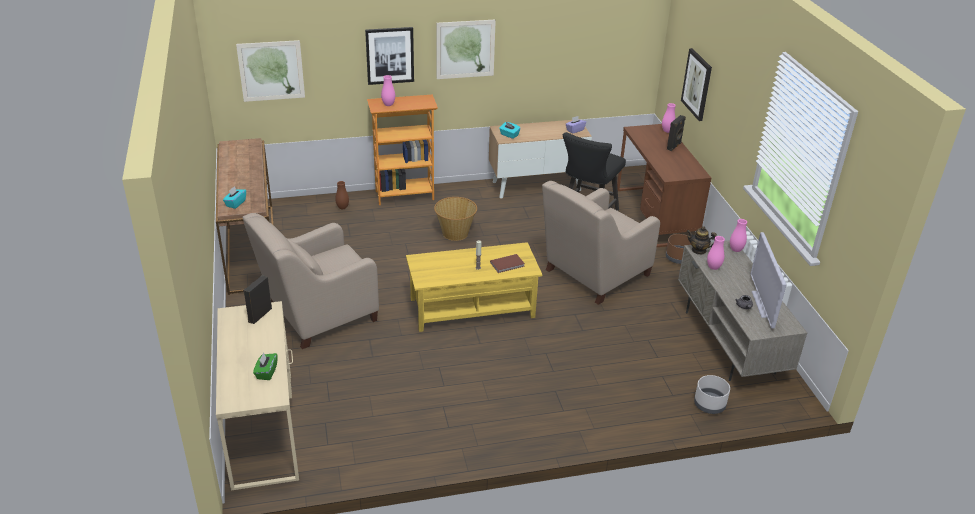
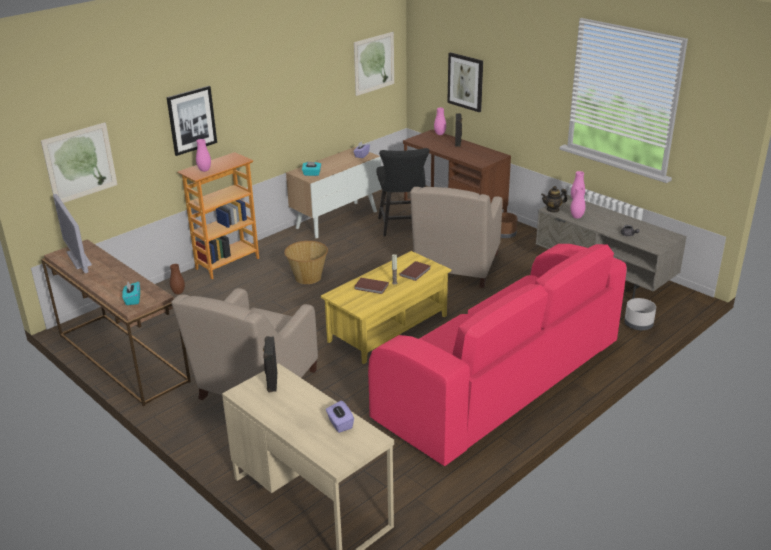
camera: 30 degrees left, 5 degrees down
(266, 372) = (340, 424): green tissue box -> purple tissue box
(454, 264) = (371, 287): none -> brown book
(465, 49) = (256, 99): picture -> picture (374, 63)
(514, 400) = (500, 382): none -> pink sofa
(764, 304) = (638, 228): television -> television (79, 258)

